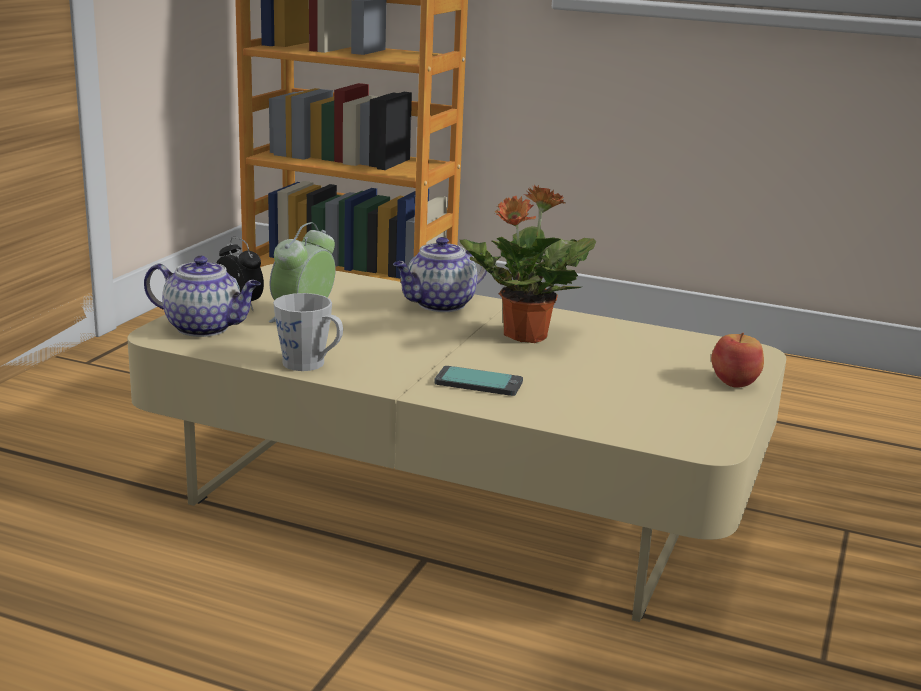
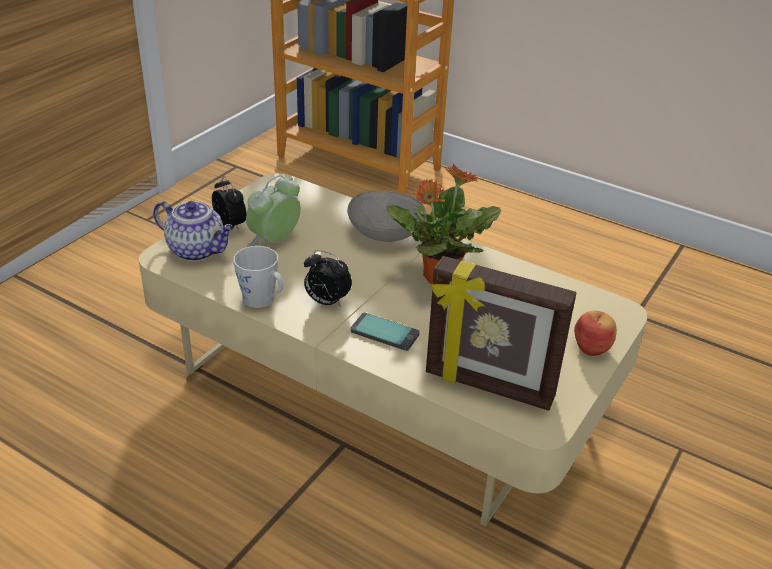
camera: 10 degrees right, 15 degrees up
(392, 362) = (326, 302): none -> alarm clock
(440, 305) = (384, 234): teapot -> grey bowl
(628, 419) = (488, 387): none -> picture frame

